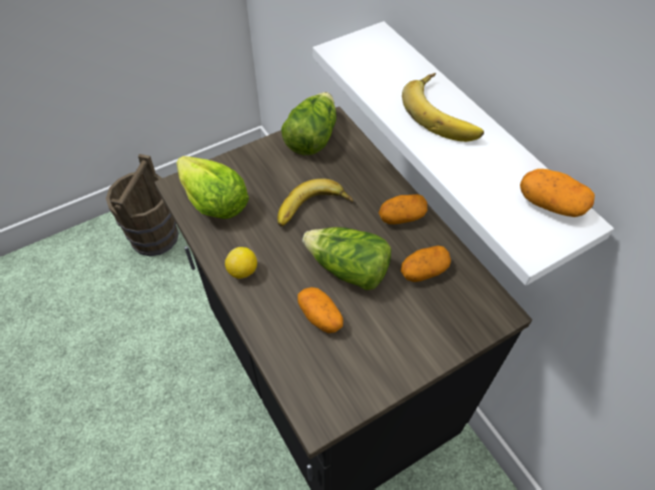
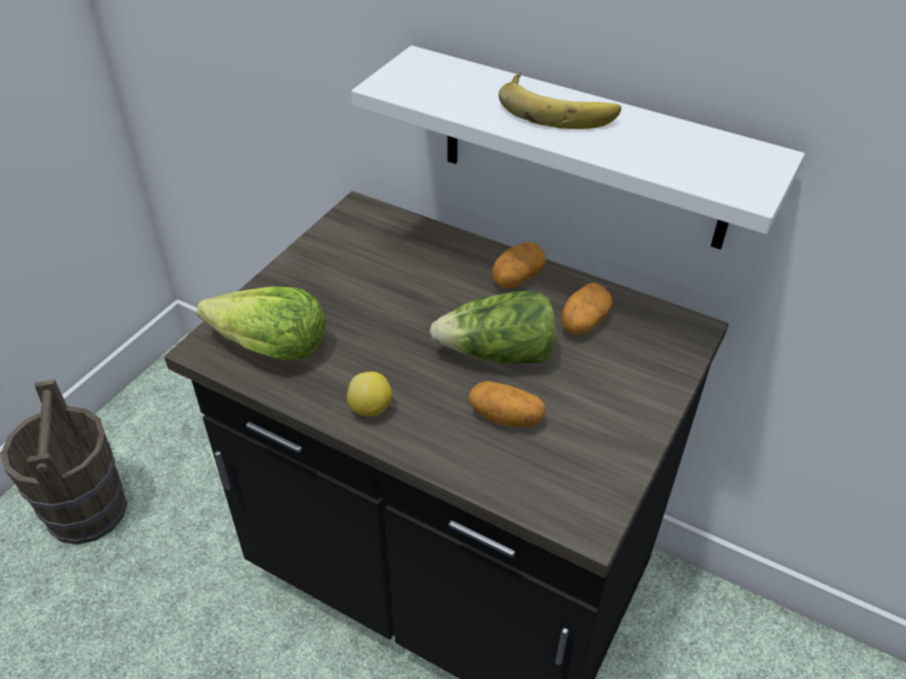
camera: 30 degrees left, 10 degrees down
(311, 137) = (344, 233): lettuce -> none
(313, 210) = (408, 309): banana -> none
(550, 204) = (733, 152): potato -> none

